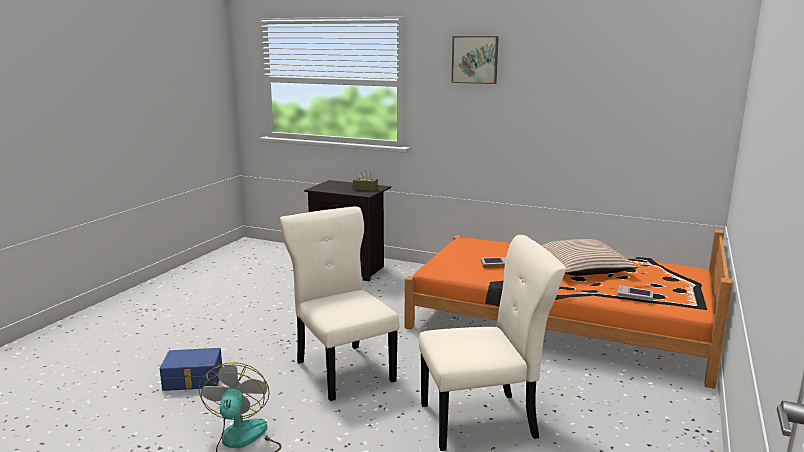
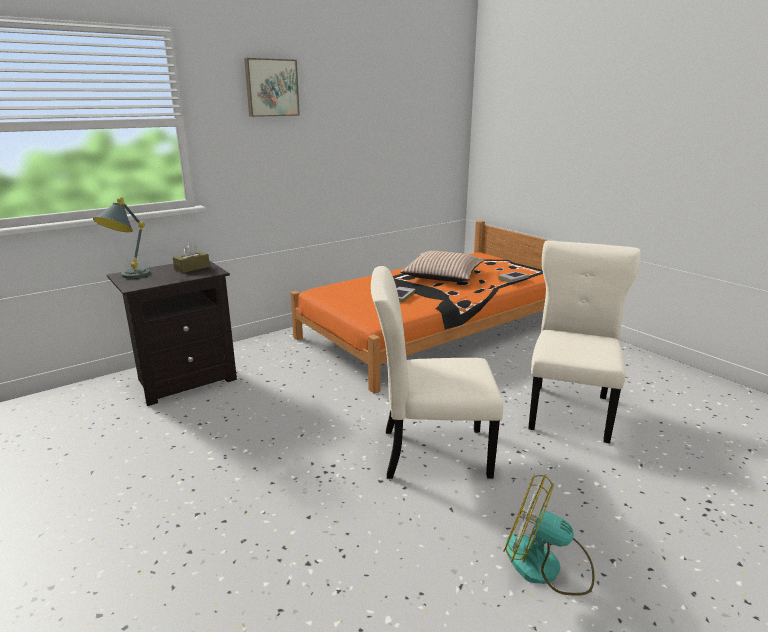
camera: 60 degrees left, 5 degrees up
(193, 380) = (360, 582): blue storage box -> none
(329, 184) = (128, 277): none -> grey table lamp

